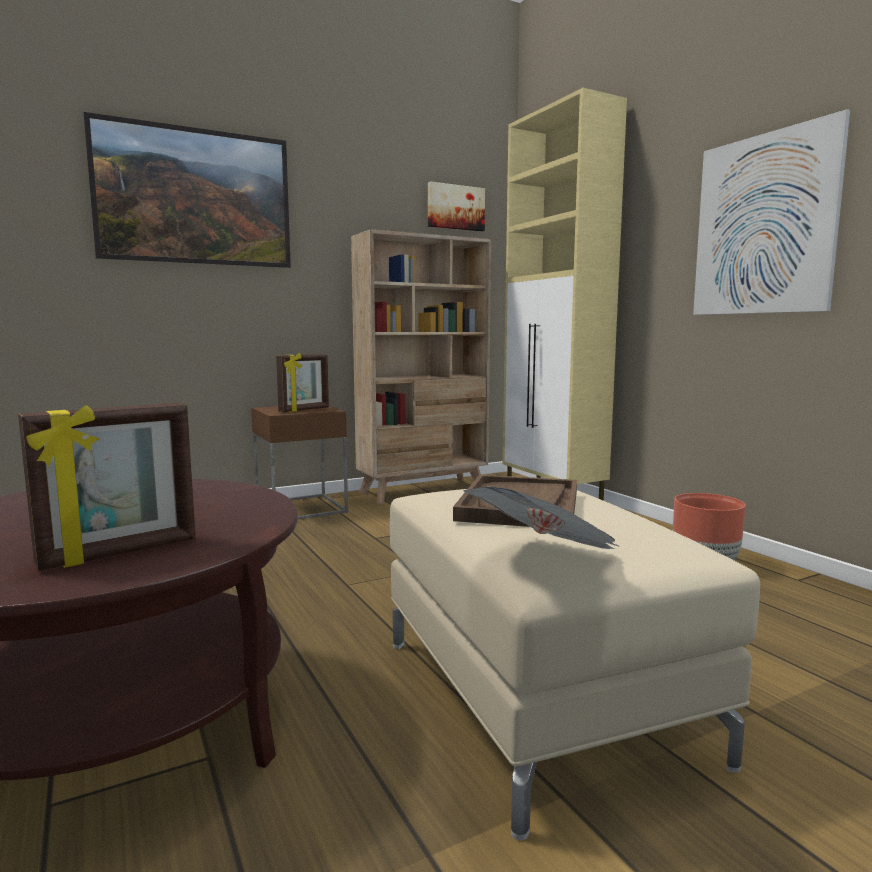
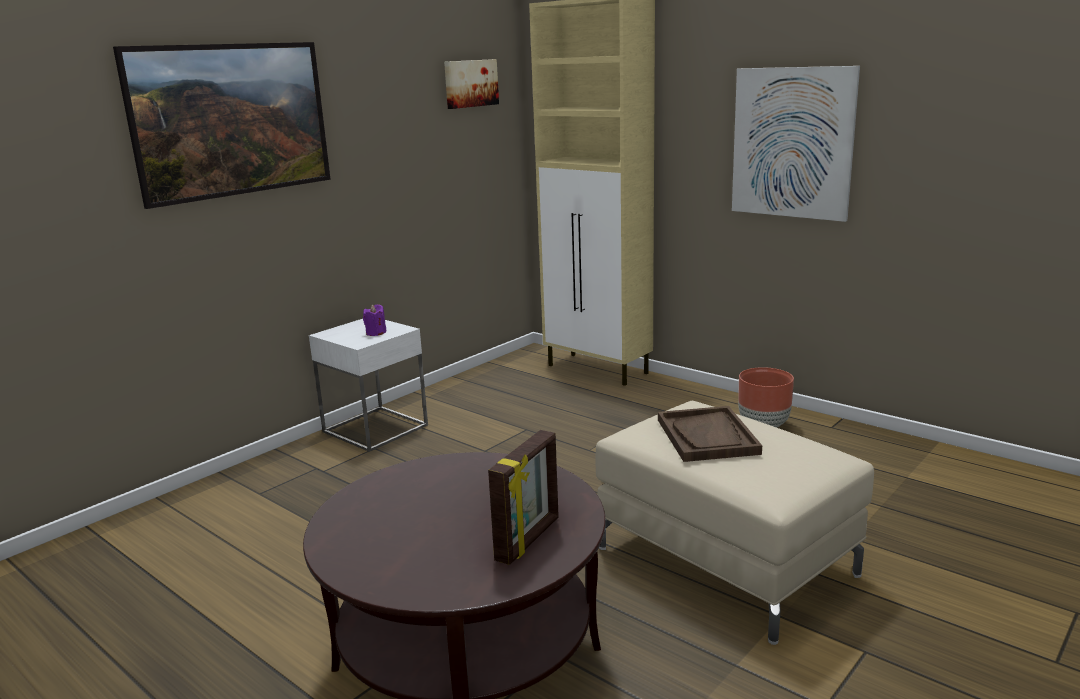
camera: 20 degrees left, 10 degrees up
(301, 508) = (375, 428): brown side table -> white side table
(304, 410) = (376, 333): picture frame -> purple candle
(424, 490) = (474, 384): beige bookcase -> none
(546, 562) = (773, 485): newspaper -> none

